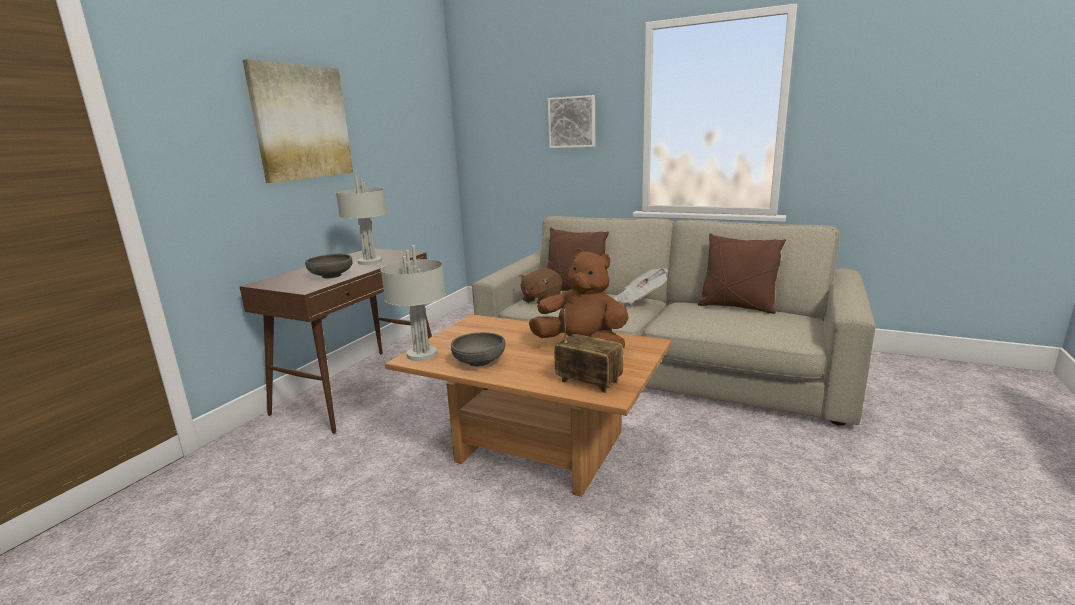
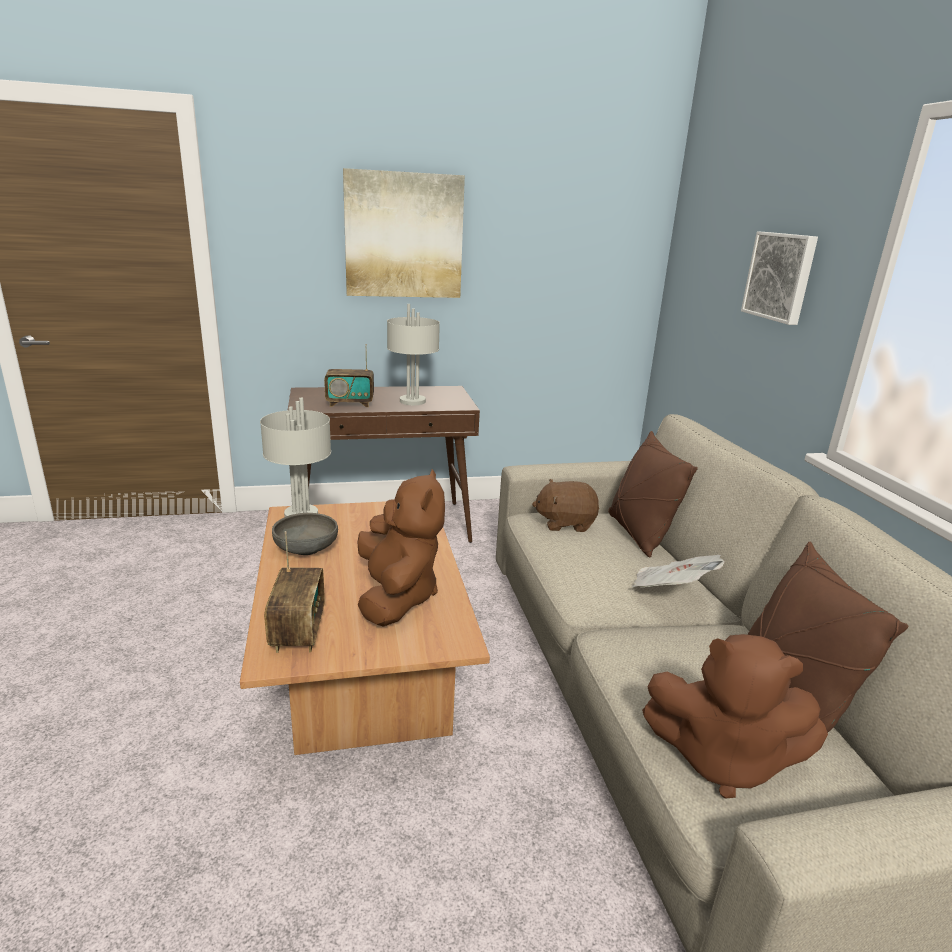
camera: 50 degrees right, 5 degrees up
(331, 276) = (350, 403): grey bowl -> radio
(771, 328) = (721, 759): none -> brown plush toy

